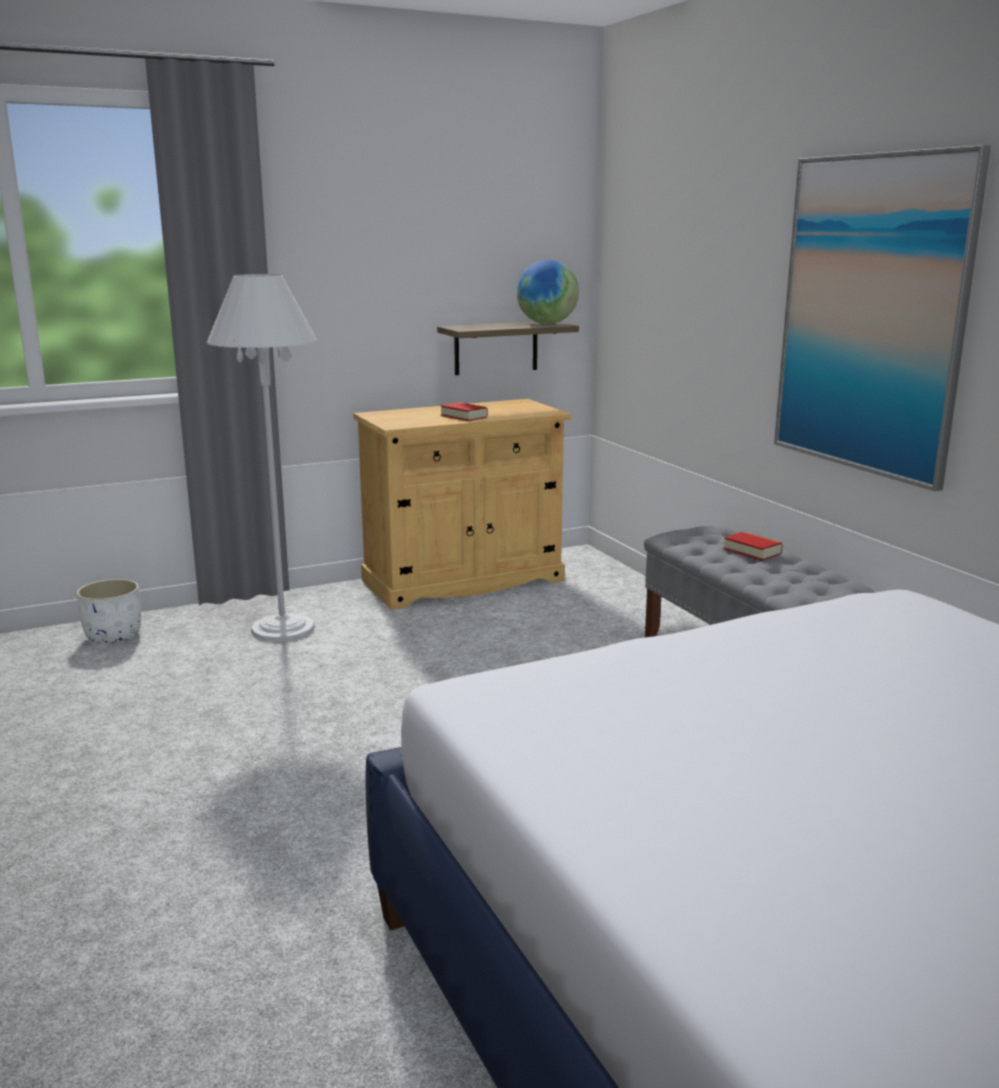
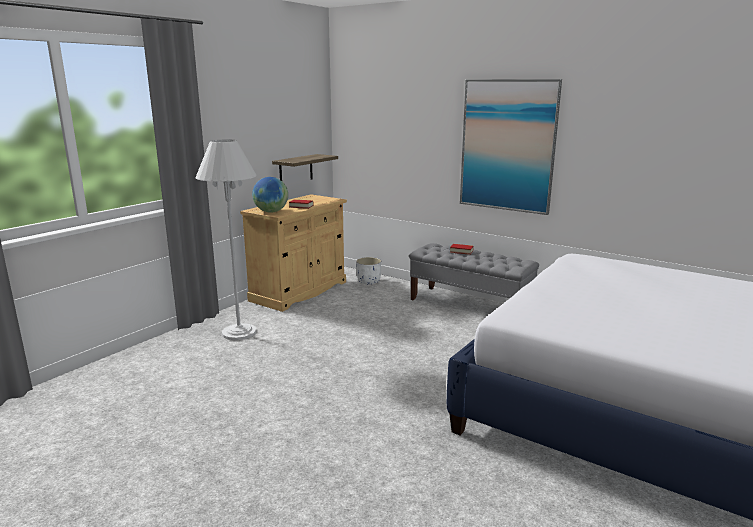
camera: 30 degrees left, 0 degrees up
(112, 637) = (145, 358): white planter -> white planter (368, 282)
(547, 323) = (321, 155): globe -> globe (271, 212)

